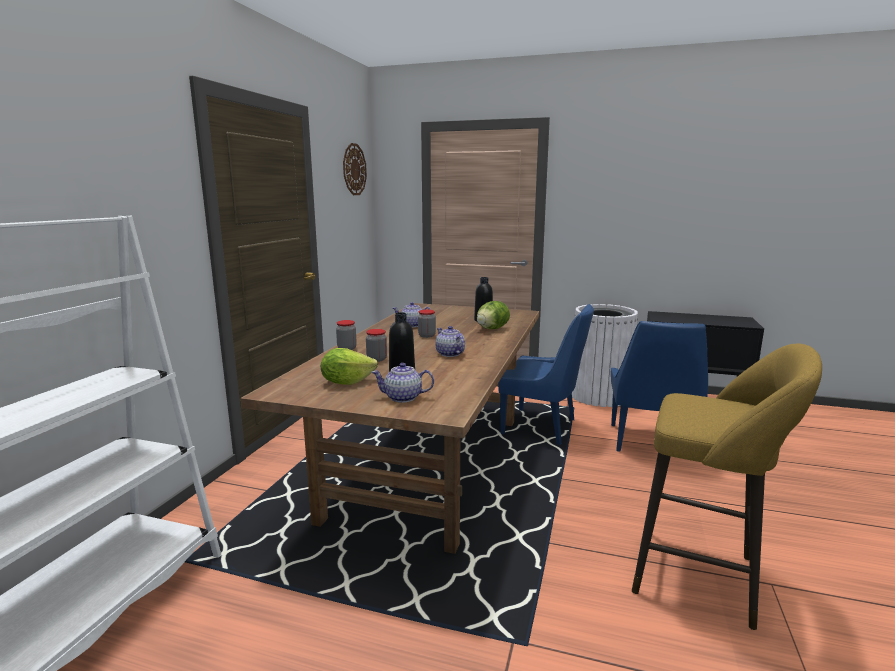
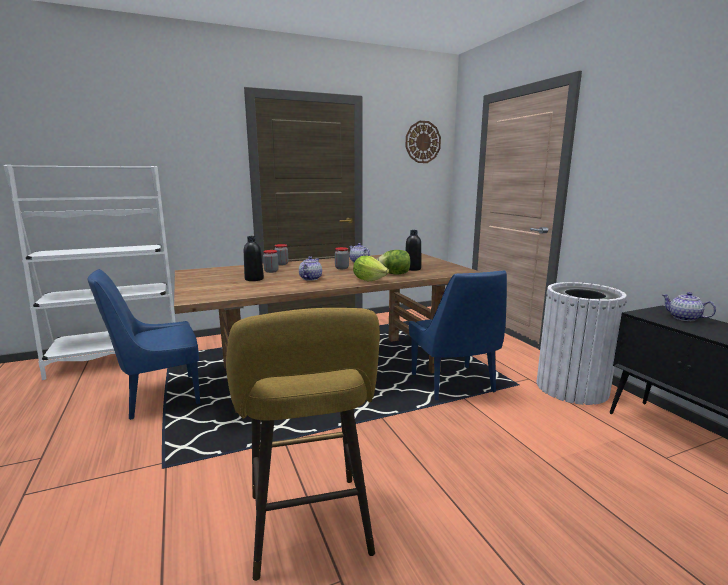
camera: 50 degrees right, 0 degrees up
(346, 382) = (220, 276): lettuce -> lettuce (369, 280)
(403, 398) = (208, 288): teapot -> teapot (684, 318)
(650, 442) = (523, 440): blue chair -> blue chair (159, 397)

